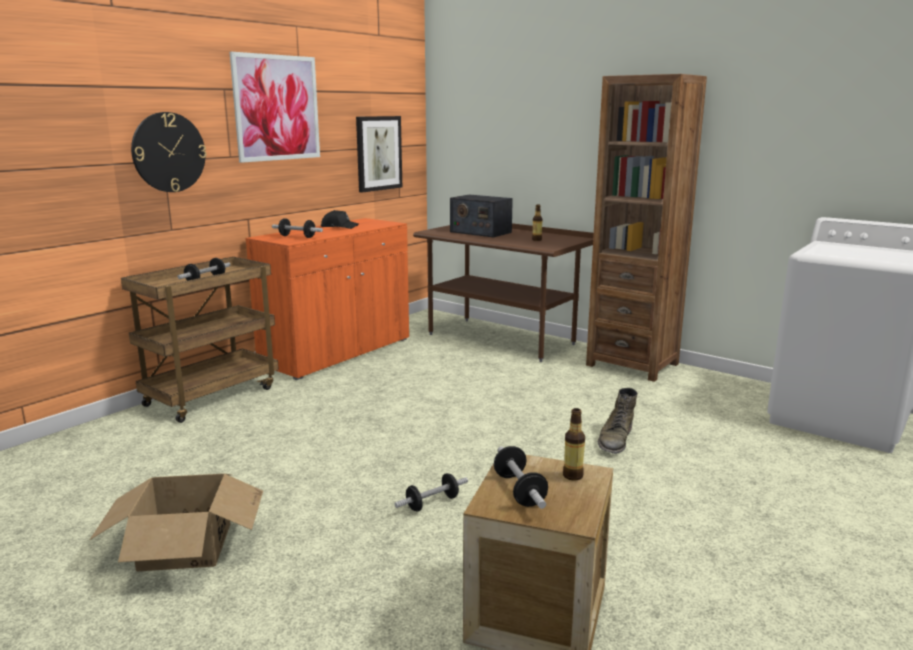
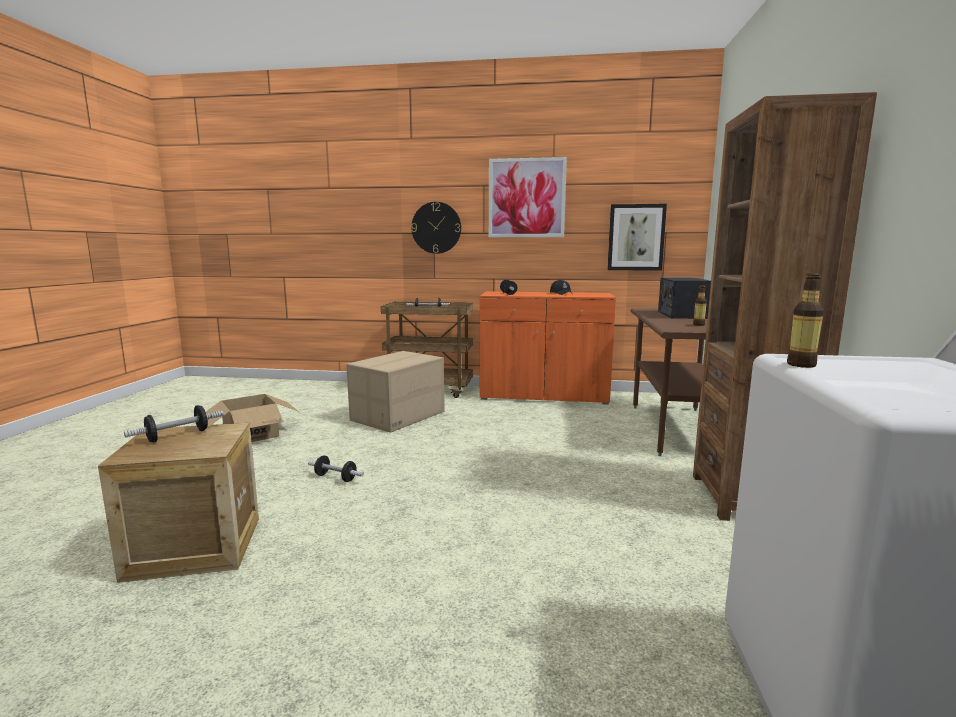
camera: 60 degrees right, 5 degrees down
(280, 433) = (398, 416): none -> cardboard box
(572, 476) = (206, 446): bottle -> bottle (801, 365)
(615, 439) = (525, 525): green boot -> none

